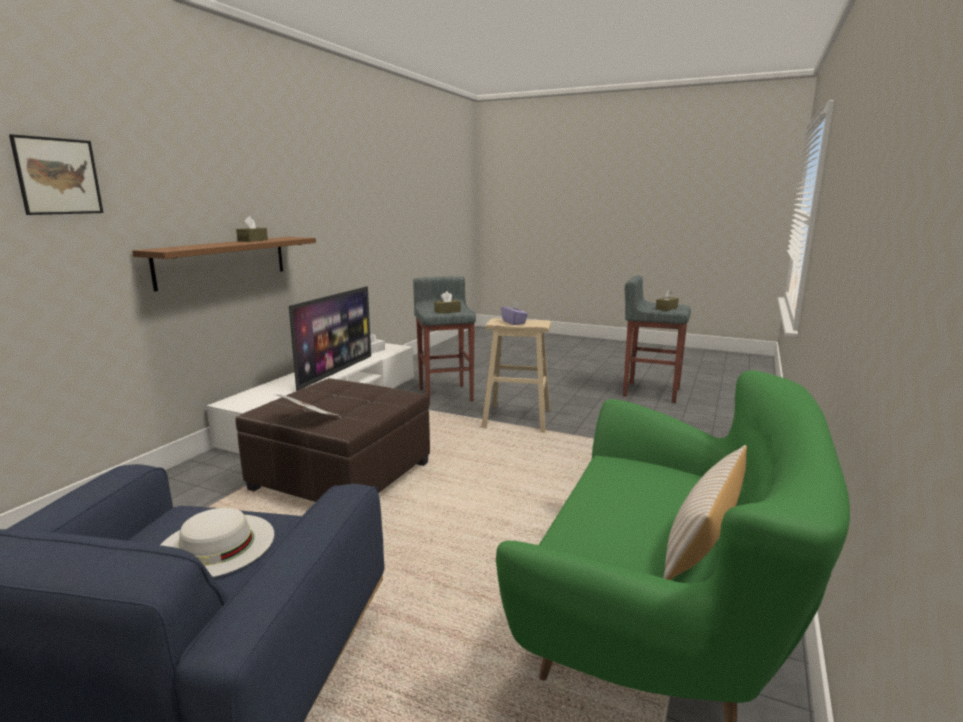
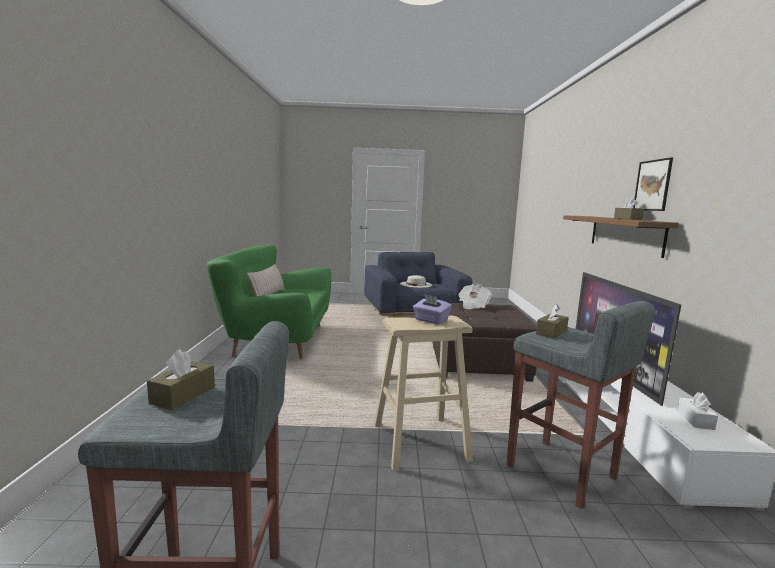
camera: 155 degrees right, 5 degrees down
(58, 176) = (581, 176): picture -> picture (652, 185)

